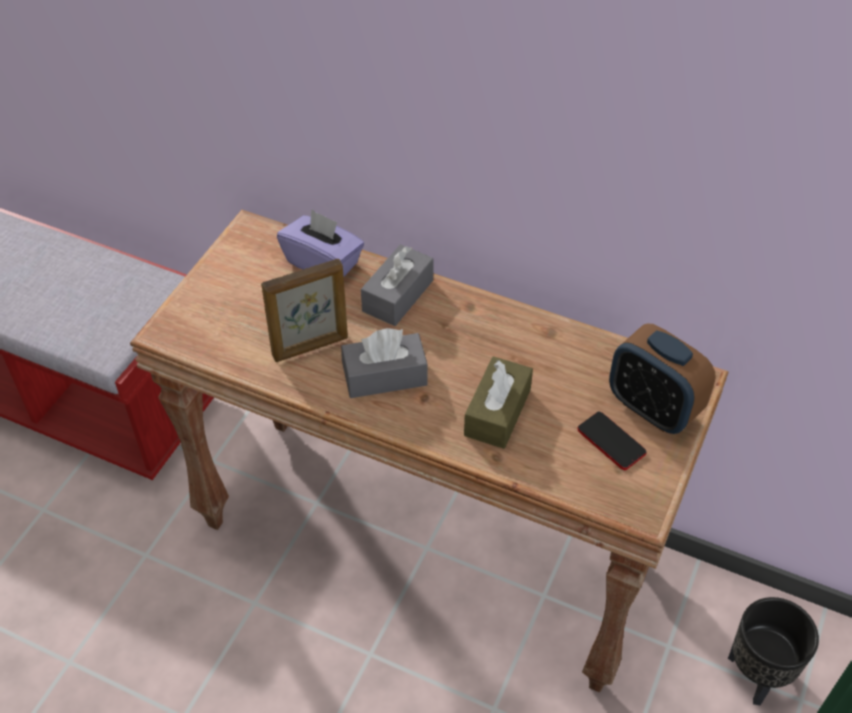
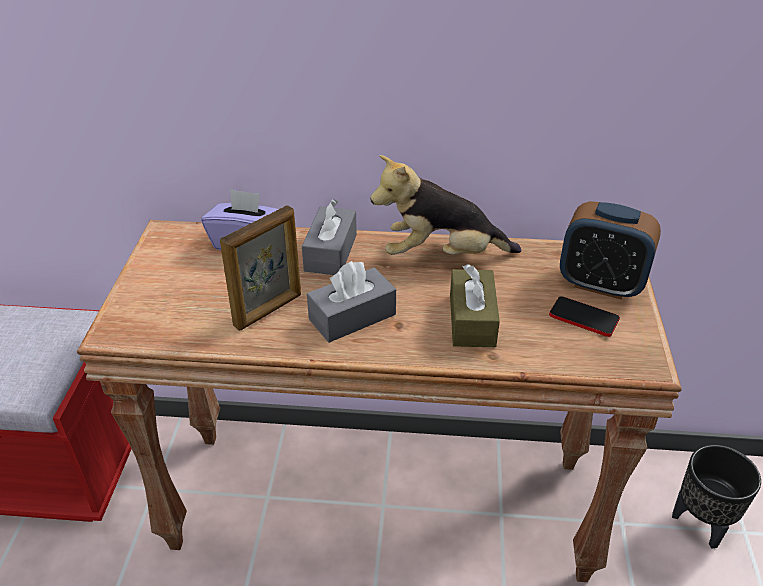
camera: 20 degrees left, 10 degrees down
(506, 328) = (441, 255): none -> plush toy

